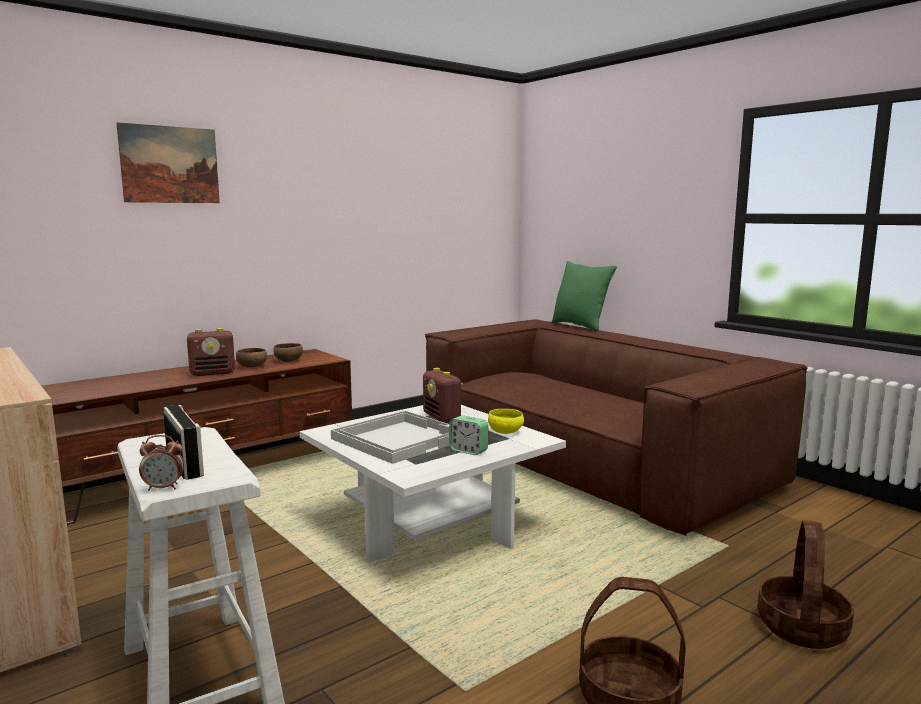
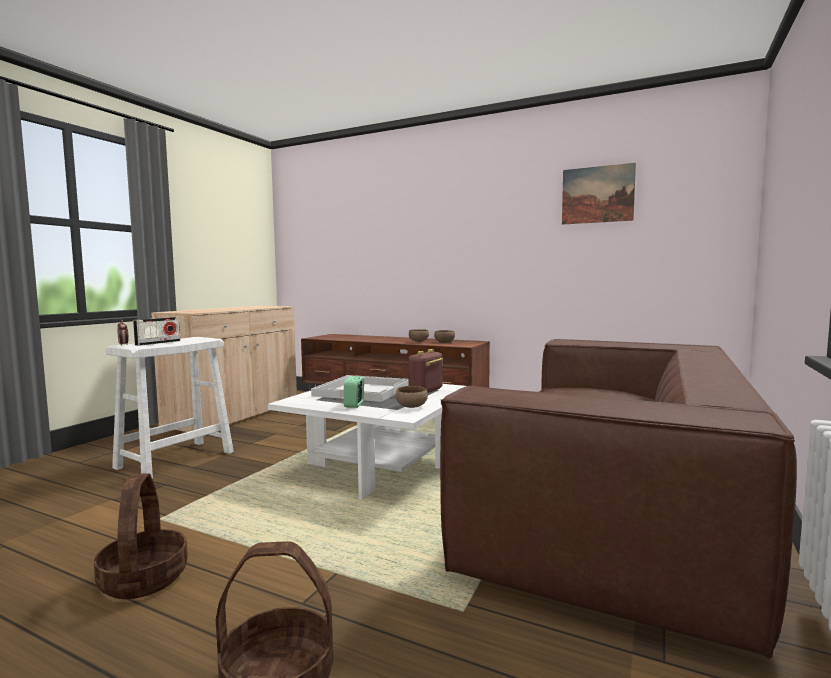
camera: 65 degrees right, 5 degrees down
(170, 164) = (403, 211): picture -> picture (597, 194)
(213, 373) = (393, 340): radio -> none
(506, 432) = (412, 407): yellow bowl -> brown bowl
(580, 326) = (729, 355): green pillow -> none

